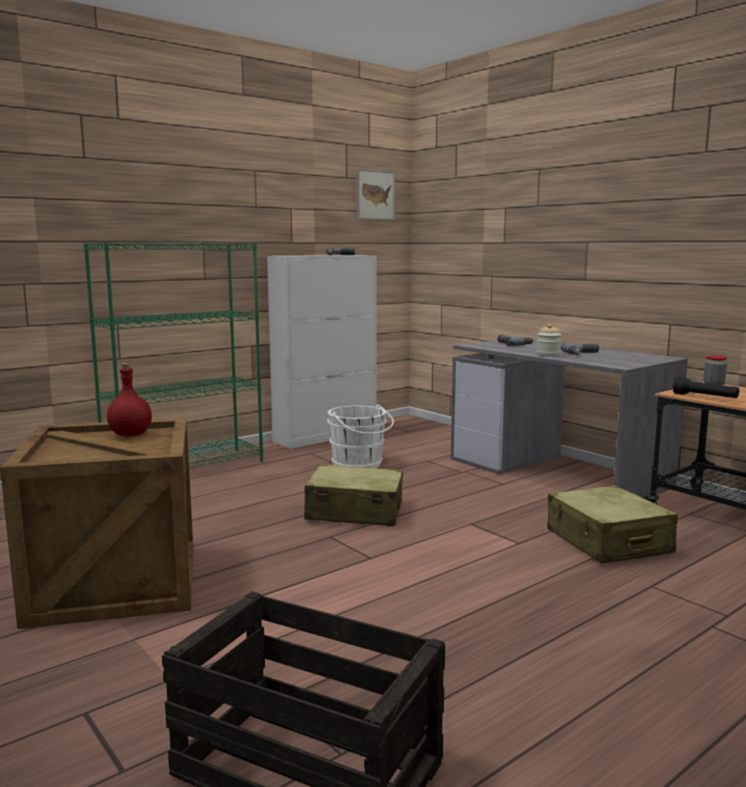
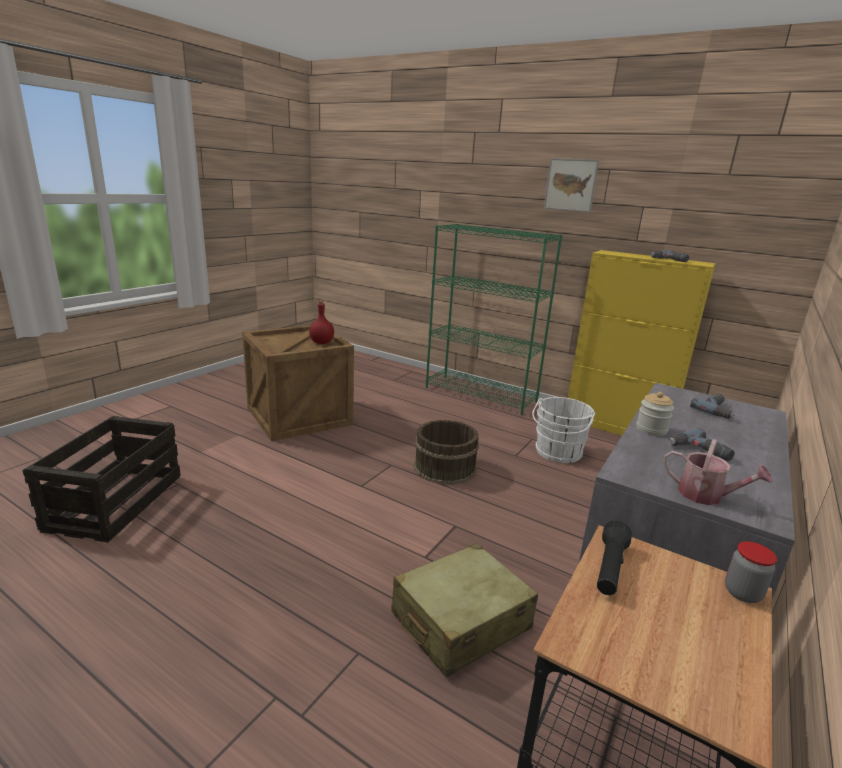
camera: 70 degrees right, 10 degrees up
(326, 436) = (617, 427): white cabinet -> yellow cabinet
(354, 512) = (444, 467): beige suitcase -> brown bucket
(375, 195) = (770, 195): picture -> picture (570, 185)
(645, 360) = (706, 496): none -> watering can

